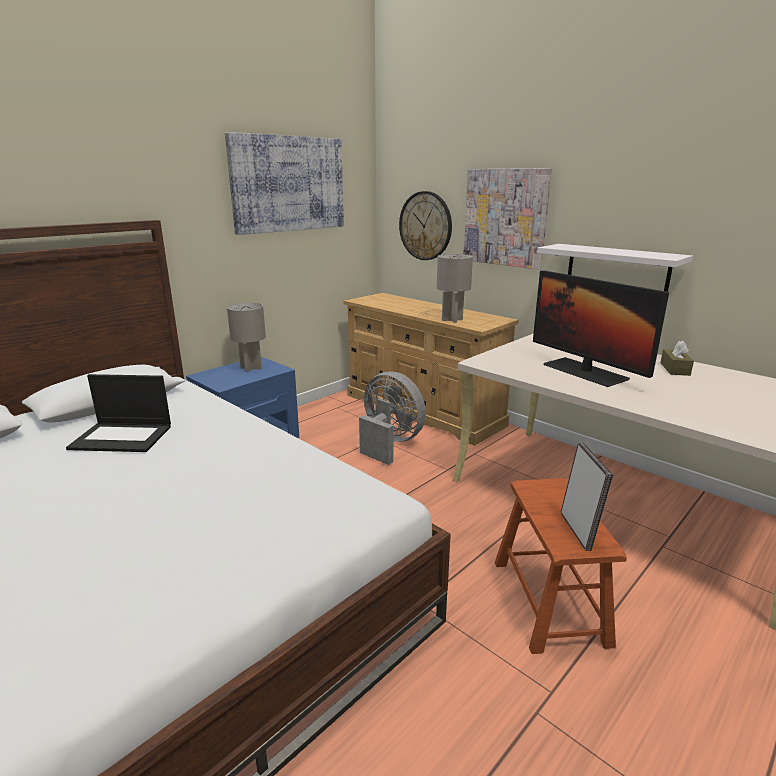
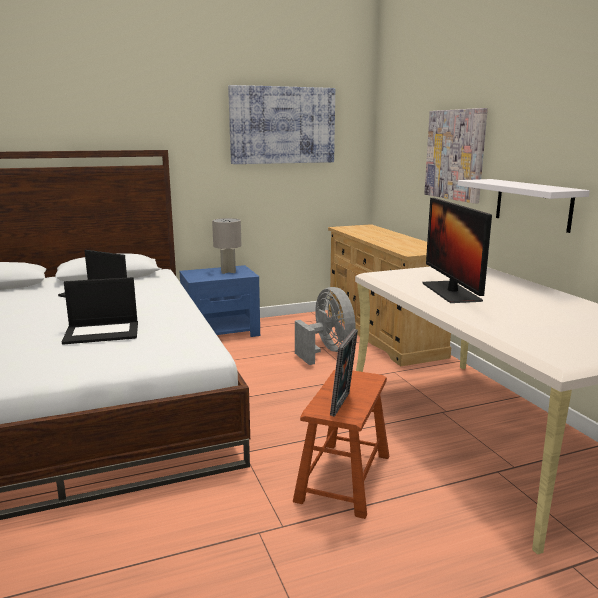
camera: 25 degrees right, 5 degrees down
(212, 502) = (103, 332): none -> laptop
(425, 226) = (403, 163): wall clock -> none
(452, 320) = (395, 246): grey table lamp -> none
(674, 369) = (547, 301): brown tissue box -> none

